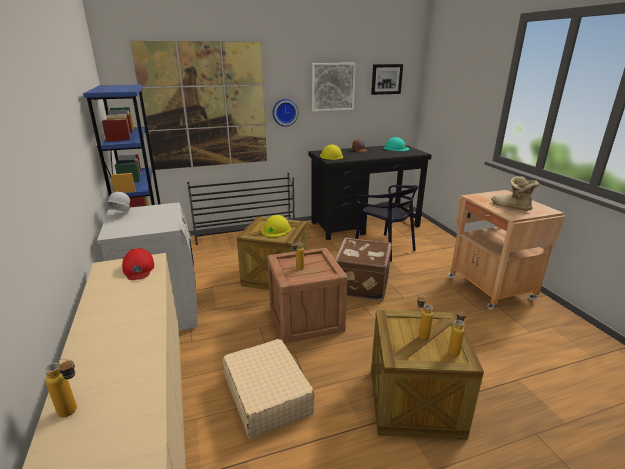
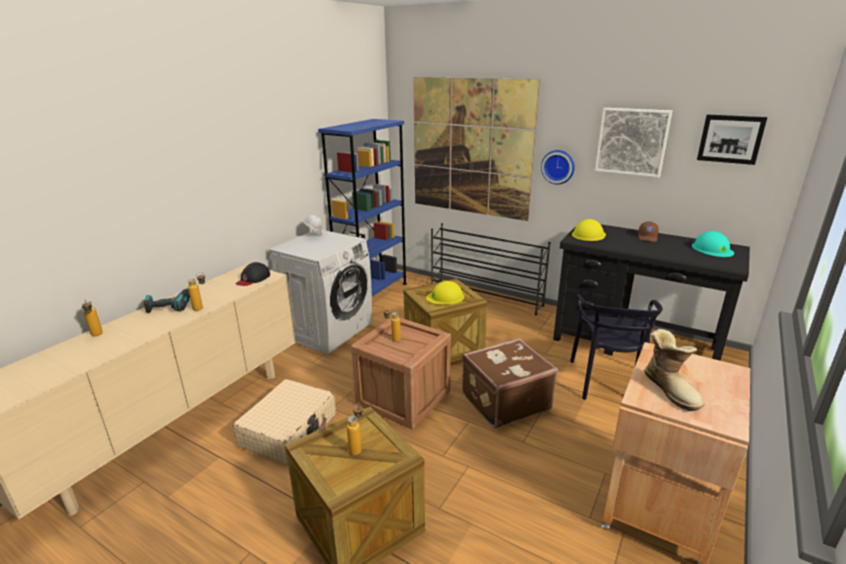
camera: 50 degrees right, 0 degrees up
(100, 333) = (170, 306): none -> power drill
(138, 269) = (253, 278): red cap -> black cap
(454, 350) = (352, 480): bottle -> bottle (202, 308)
(511, 208) = (671, 389): boot -> boot turned 150 degrees clockwise

